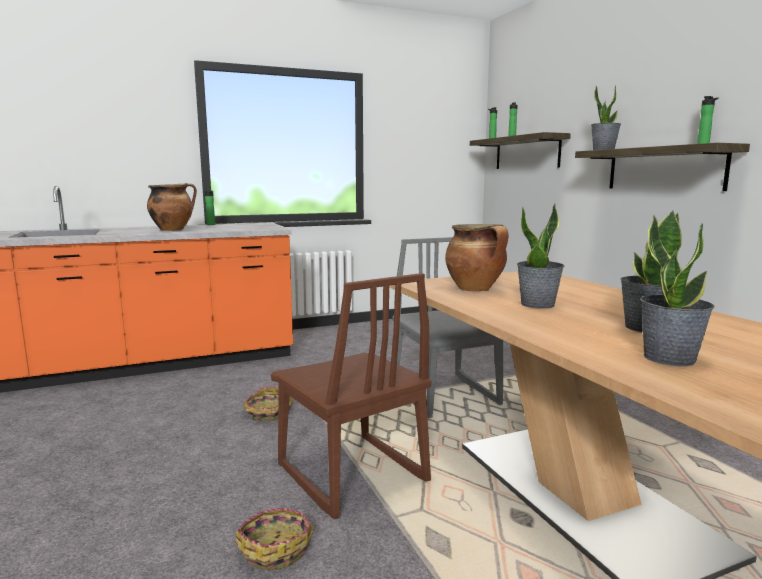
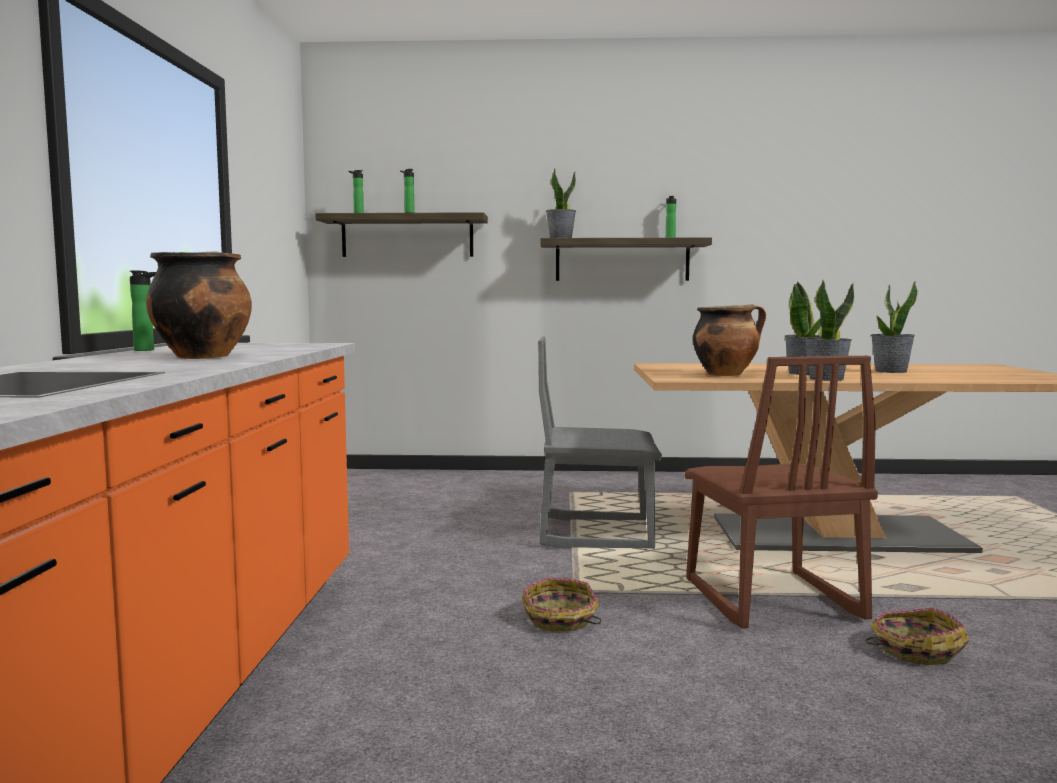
camera: 65 degrees left, 5 degrees down
(350, 474) = (770, 600): brown chair -> brown chair turned 90 degrees clockwise
(669, 358) = (971, 376): potted plant -> potted plant (825, 379)

